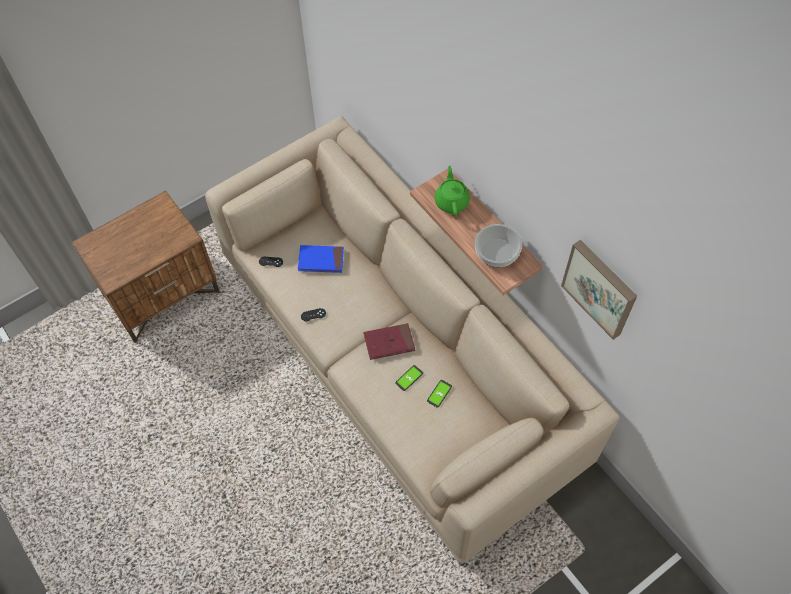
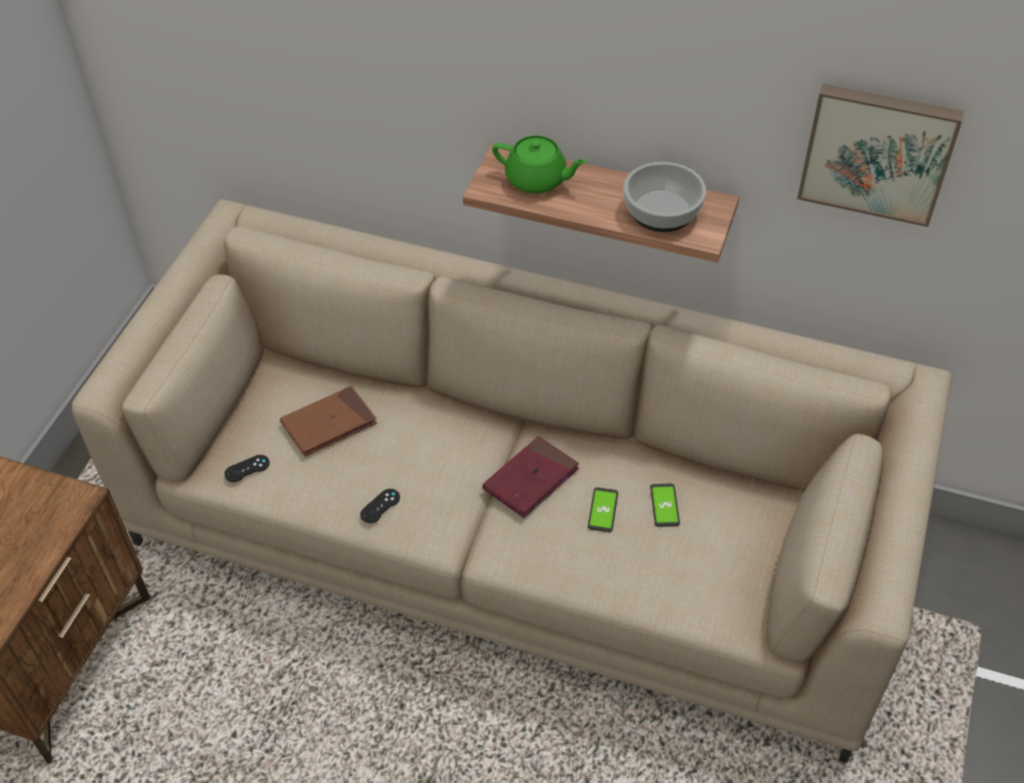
camera: 35 degrees left, 10 degrees down
(321, 260) = (329, 424): blue book -> brown book
(451, 201) = (537, 180): green teapot -> green teapot turned 150 degrees clockwise

